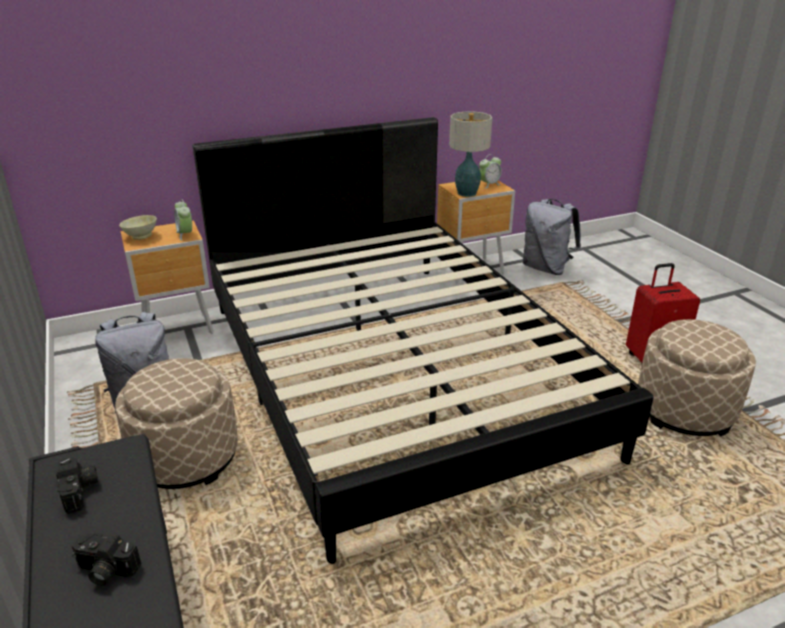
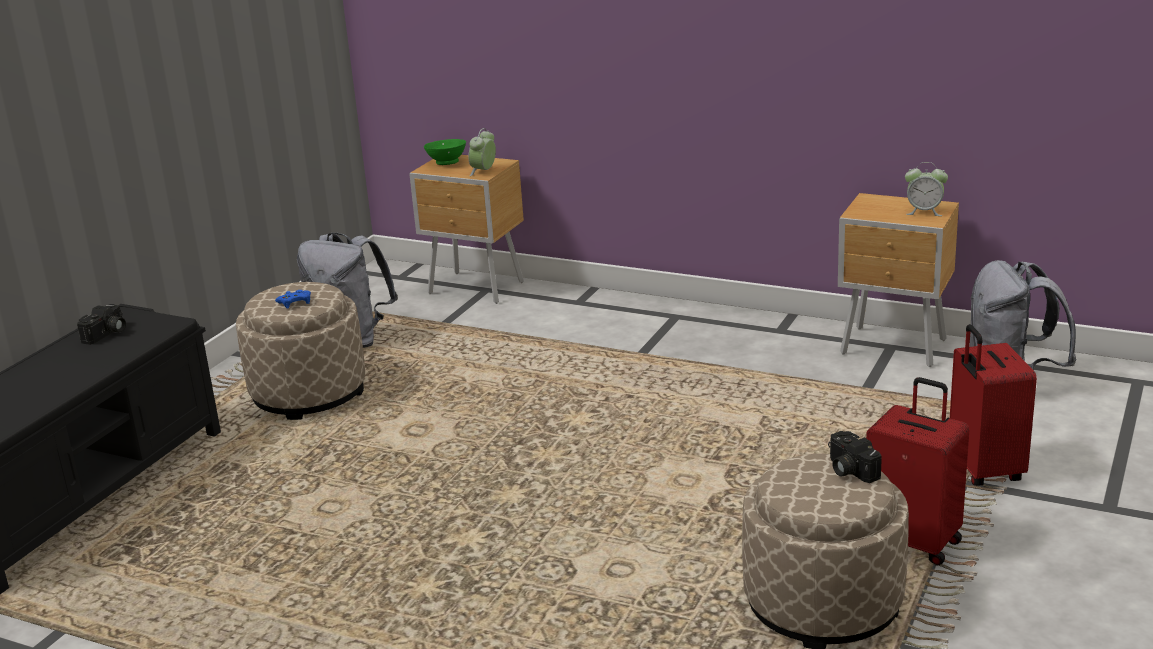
camera: 50 degrees right, 5 degrees down
(105, 570) = (44, 380): camera -> camera (848, 470)
(141, 236) = (447, 162): beige bowl -> green bowl
(181, 383) = (295, 302): none -> blue game controller
(393, 373) = (583, 411): black bed -> none
(466, 193) = (864, 214): table lamp -> none
(611, 312) = (983, 469): none -> red suitcase

